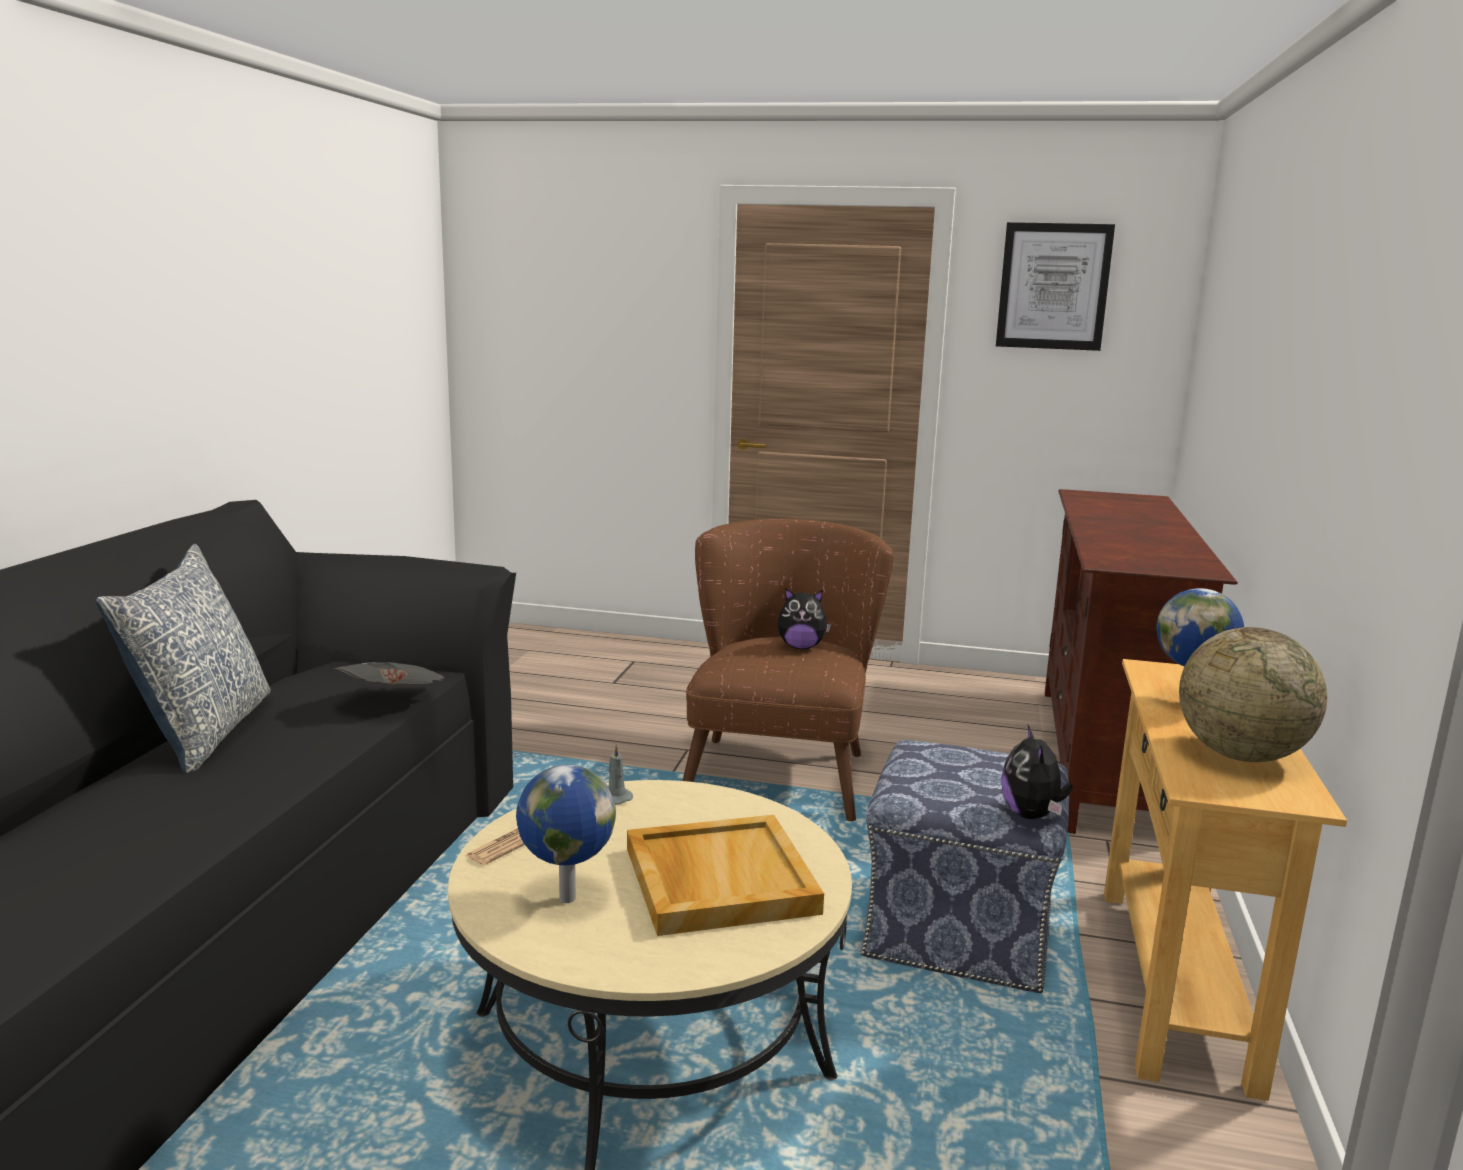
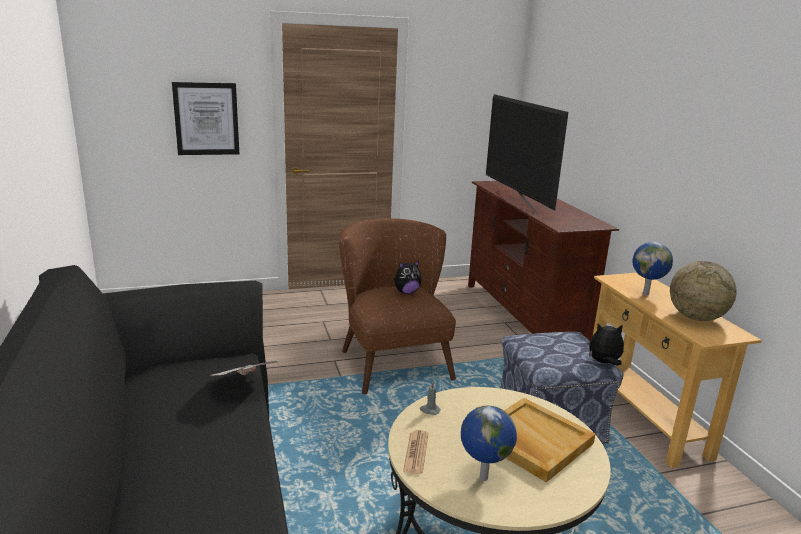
camera: 30 degrees left, 5 degrees up
(203, 732) = (149, 444): pillow -> none
(1032, 815) = (604, 363): plush toy -> plush toy turned 120 degrees clockwise
(1053, 286) = (459, 73): picture -> picture (206, 119)
(1089, 522) = (517, 202): none -> television

